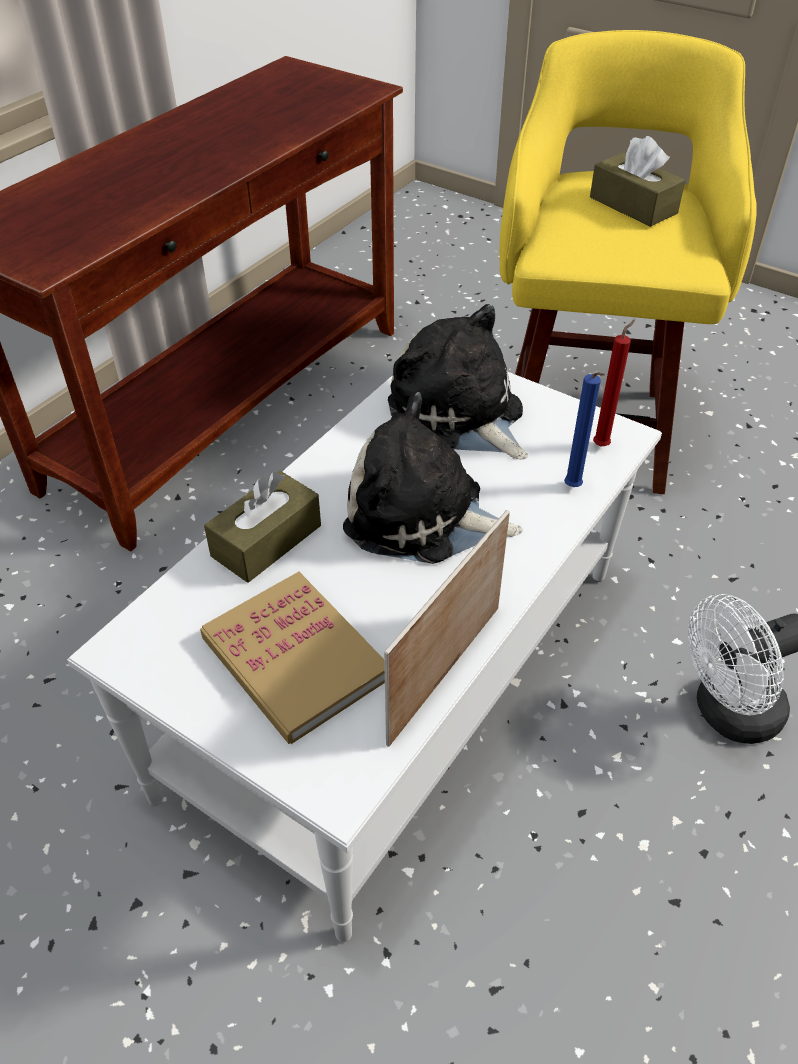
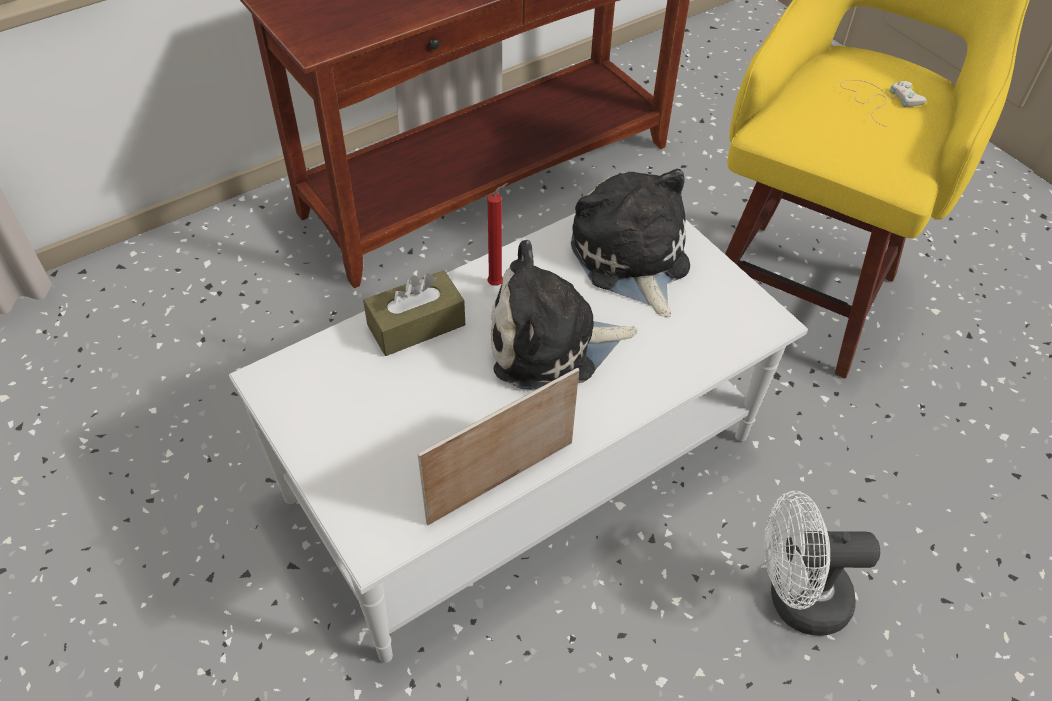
camera: 20 degrees right, 5 degrees up
(295, 659) = (391, 430): book -> none
(422, 516) = (551, 343): plush toy -> plush toy turned 45 degrees counterclockwise
(574, 488) = (695, 358): blue candle -> none
(602, 445) = (744, 325): red candle -> red candle (498, 283)
(633, 205) = (878, 99): brown tissue box -> white game controller

